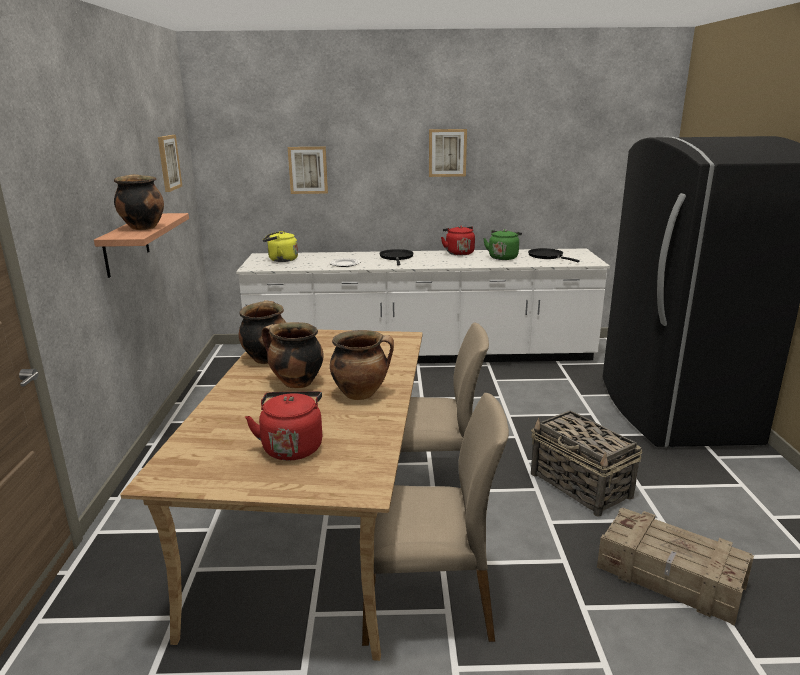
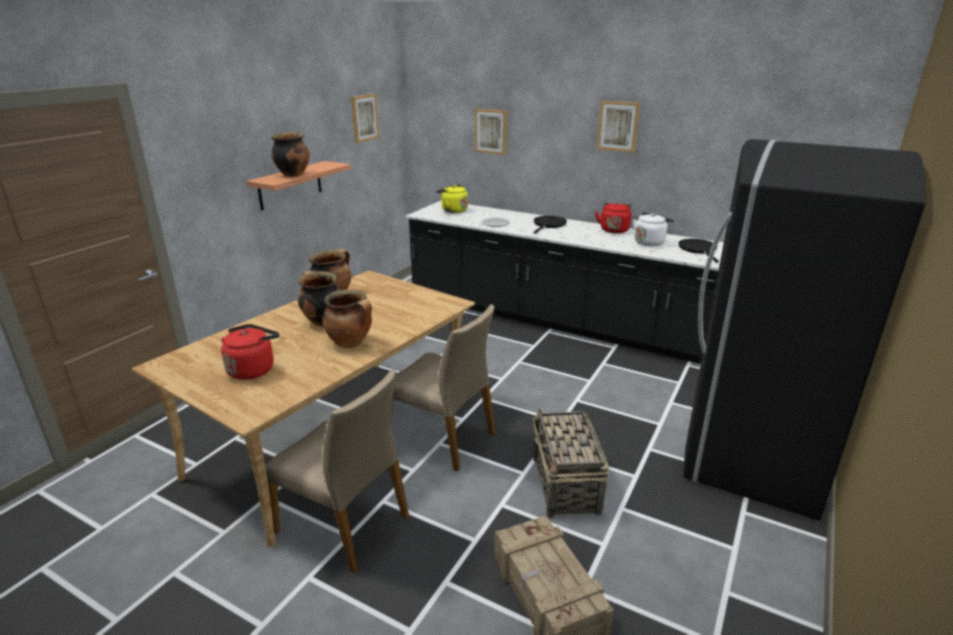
camera: 30 degrees right, 5 degrees up
(421, 355) = (563, 321): white counter -> black counter
(503, 257) = (650, 242): green kettle -> white kettle

